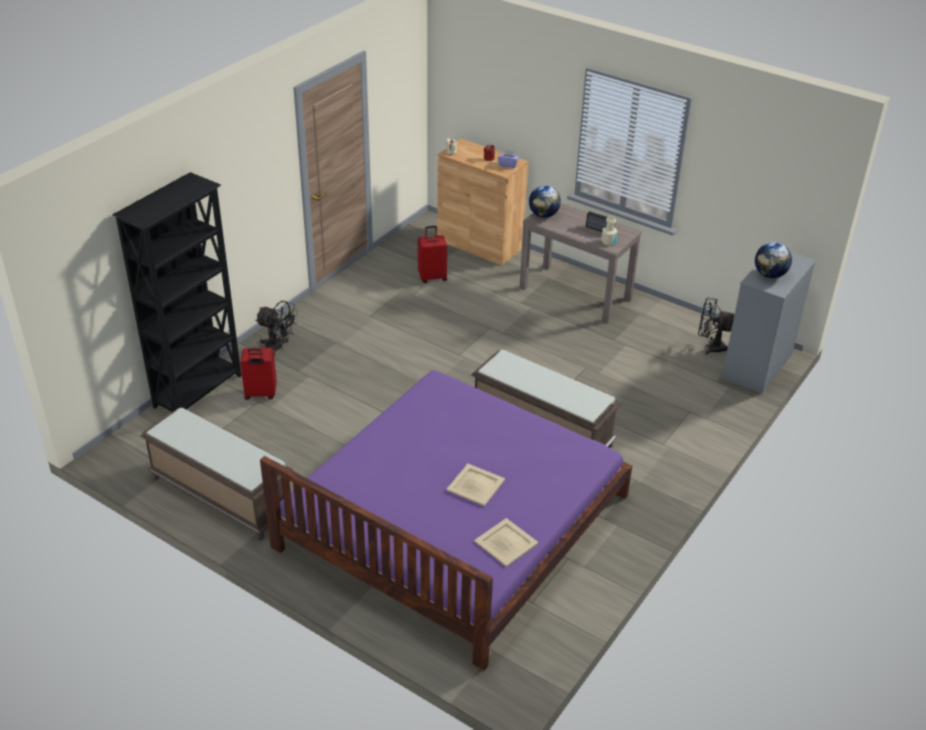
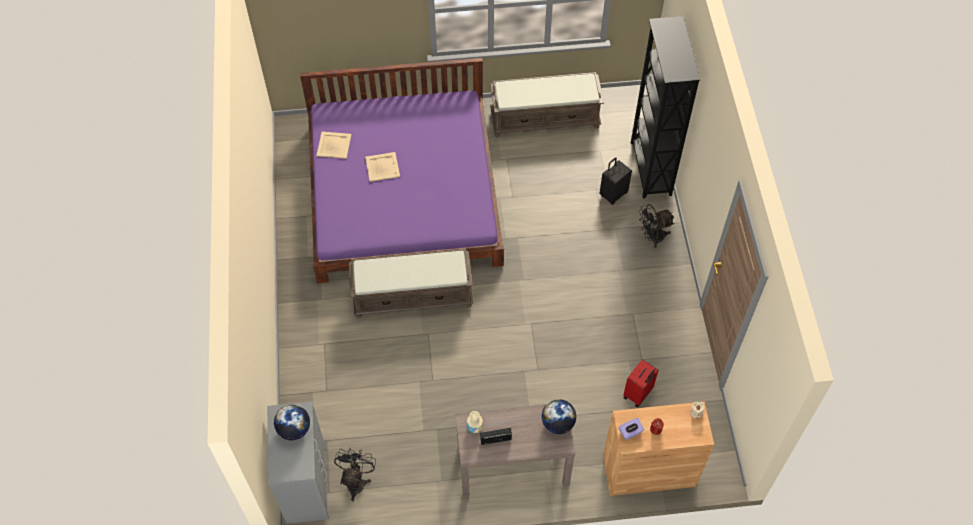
camera: 140 degrees right, 20 degrees up
(260, 394) = (613, 194): red suitcase -> black suitcase
(710, 347) = (356, 481): black fan -> black fan turned 60 degrees counterclockwise

